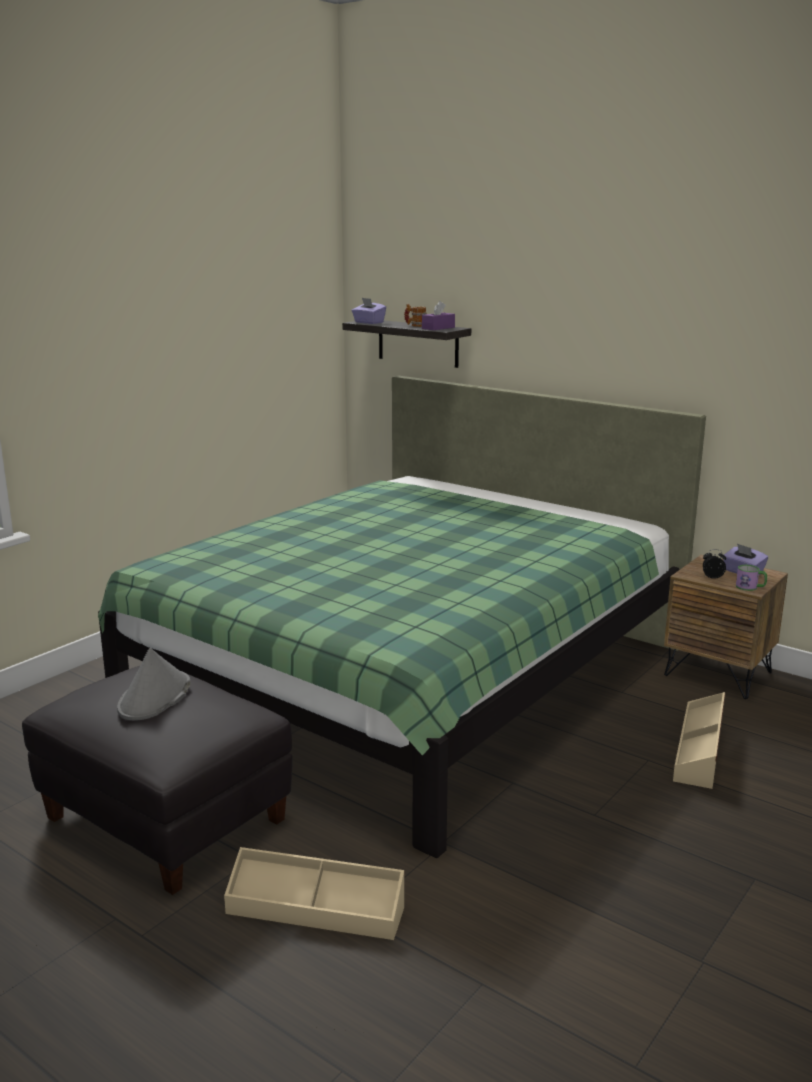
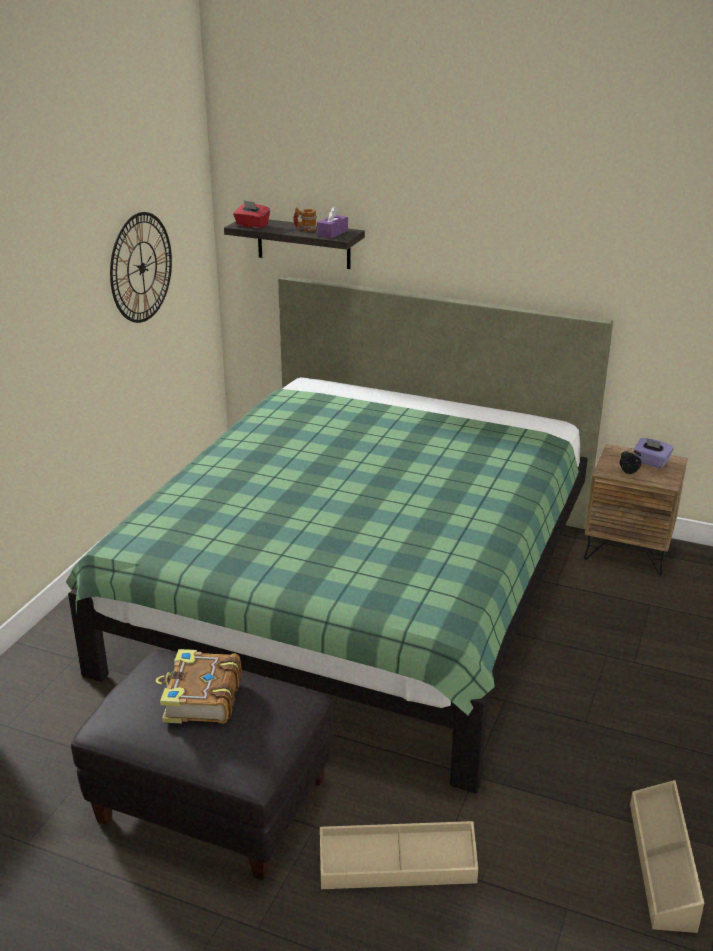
camera: 15 degrees left, 10 degrees up
(154, 697) = (201, 699): grey hat -> book
(252, 346) = (141, 267): none -> wall clock
(368, 322) = (252, 225): purple tissue box -> red tissue box
(700, 750) = (644, 637): beige storage box -> beige storage box (663, 864)
(750, 587) = (665, 480): mug -> none

